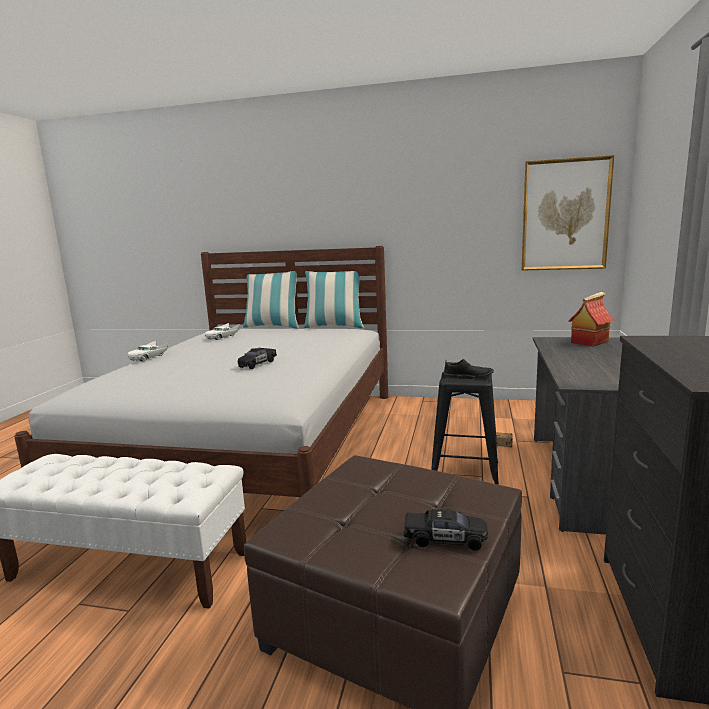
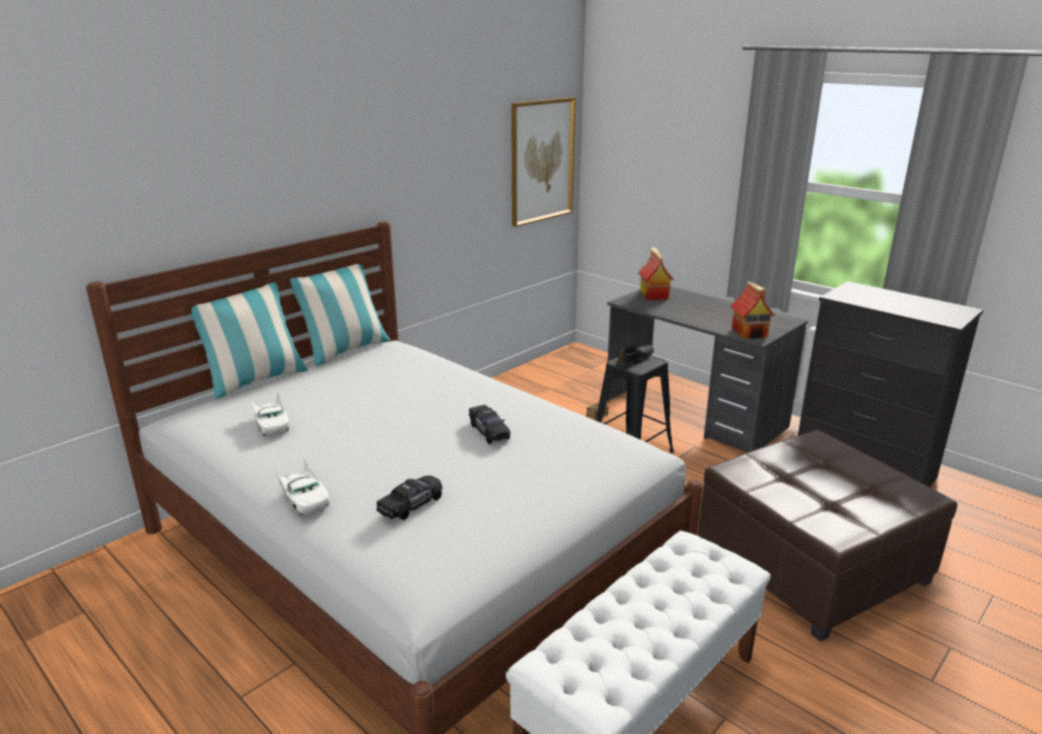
camera: 60 degrees left, 10 degrees up
(445, 539) = (874, 476): black toy car -> black toy car (411, 505)
(584, 379) = (750, 332): none -> toy house

